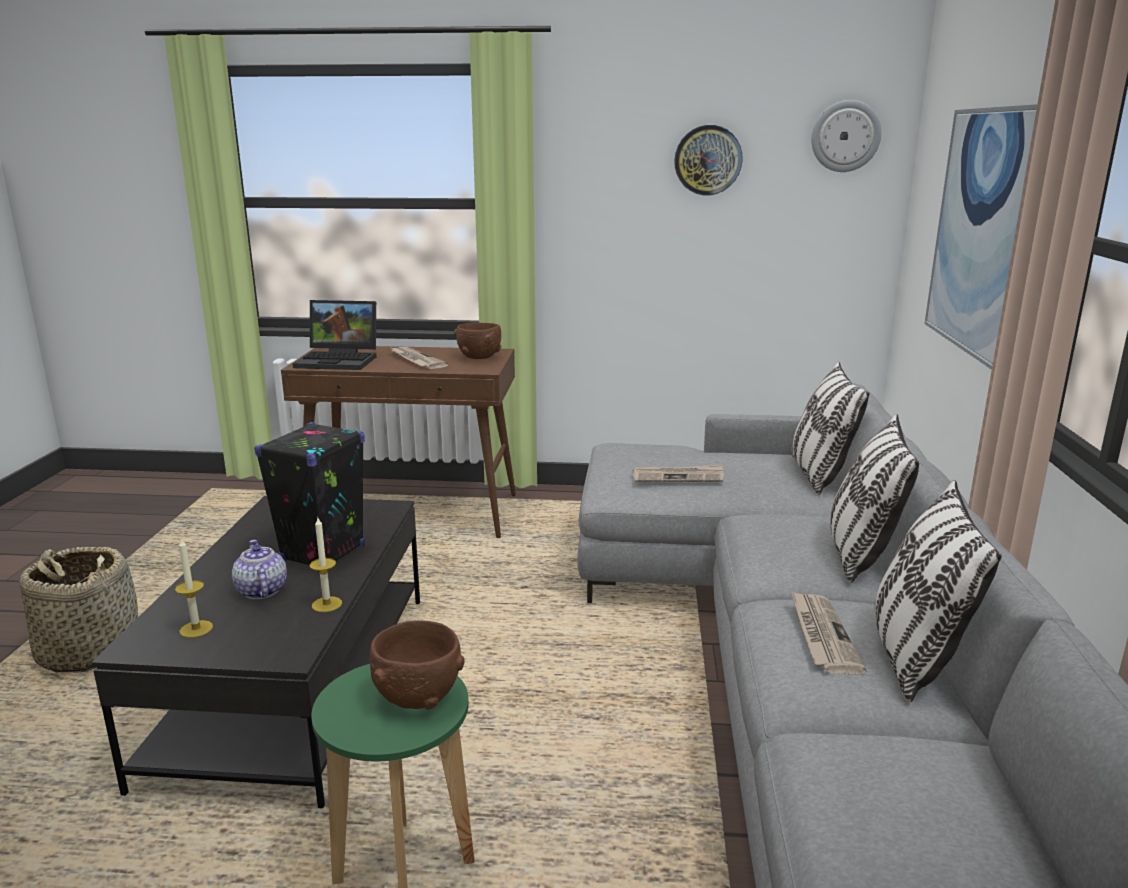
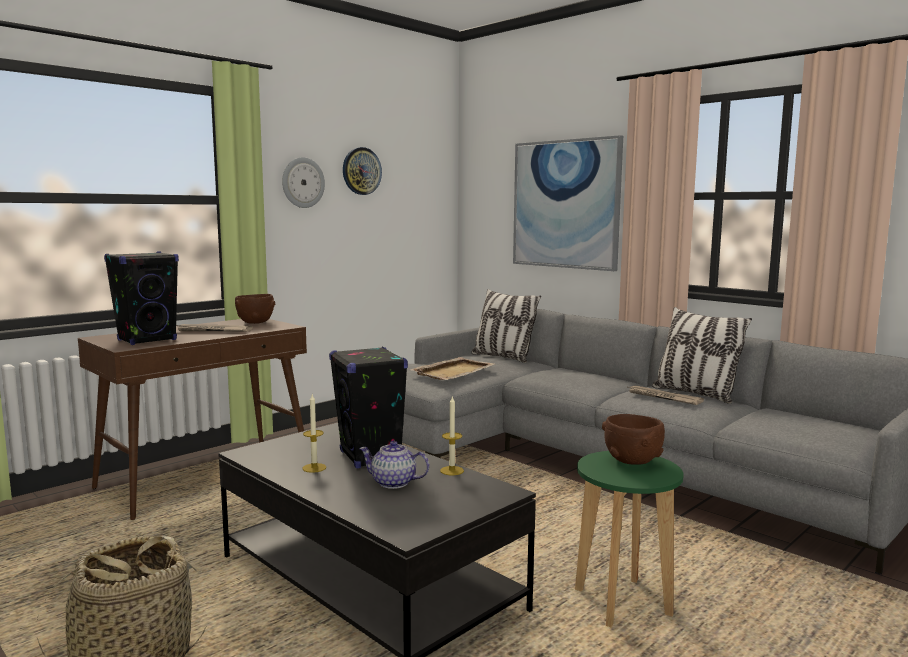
camera: 50 degrees left, 10 degrees down
(196, 629) = (417, 510): candle -> candle (314, 468)
(340, 360) = (147, 340): laptop -> black speaker
(678, 477) = (454, 371): newspaper -> beige tray
(845, 136) = (428, 160): wall clock -> wall clock (302, 182)
(860, 554) = (597, 375): pillow -> none

